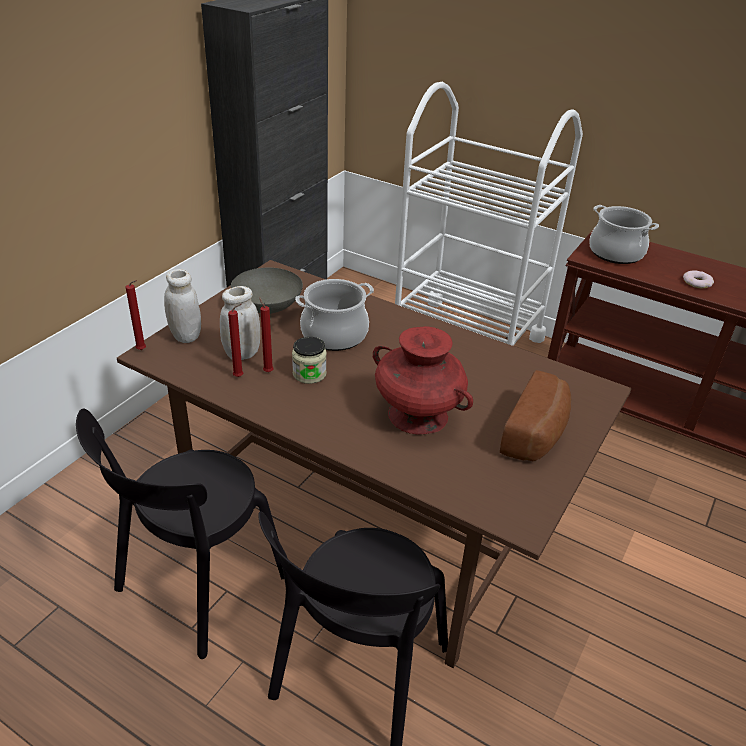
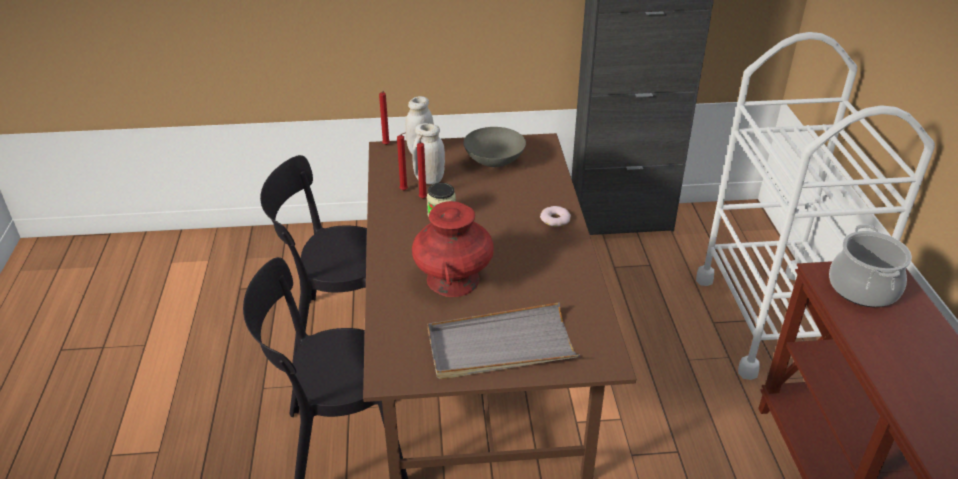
camera: 55 degrees right, 0 degrees up
(334, 334) = (501, 202): cooking pot -> none
(537, 434) = (500, 346): bread -> grey tray
(697, 282) = (897, 362): donut -> donut (555, 219)

